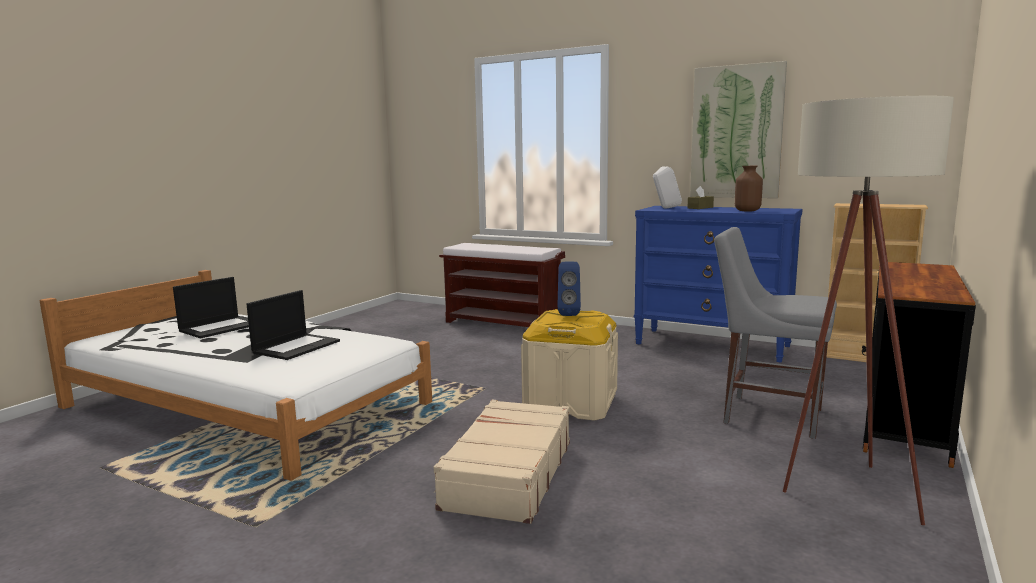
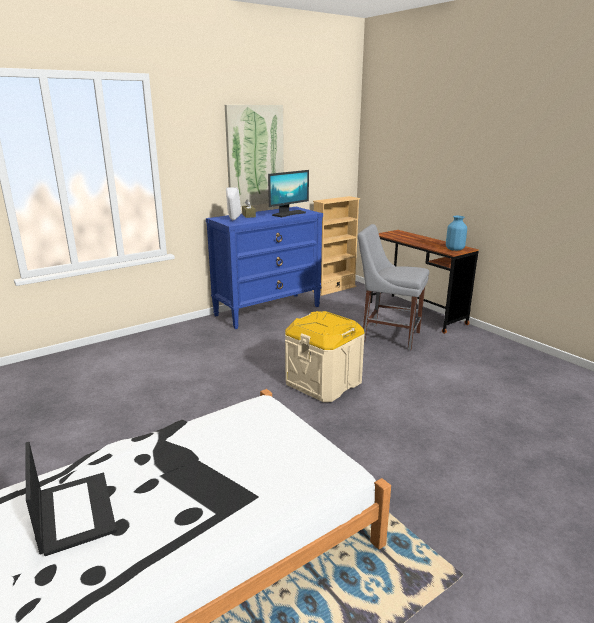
camera: 65 degrees left, 10 degrees up
(296, 347) = (232, 457): laptop -> none
(504, 323) = (103, 359): brown bench -> none
(507, 474) = (422, 435): beige suitcase -> none
(569, 314) = (315, 320): blue speaker -> none
(747, 211) = (288, 214): brown vase -> monitor
(767, 414) = (388, 336): grey chair -> grey chair turned 60 degrees clockwise
(841, 492) = (481, 353): beige floor lamp -> none
(921, 292) = (454, 249): none -> blue vase

